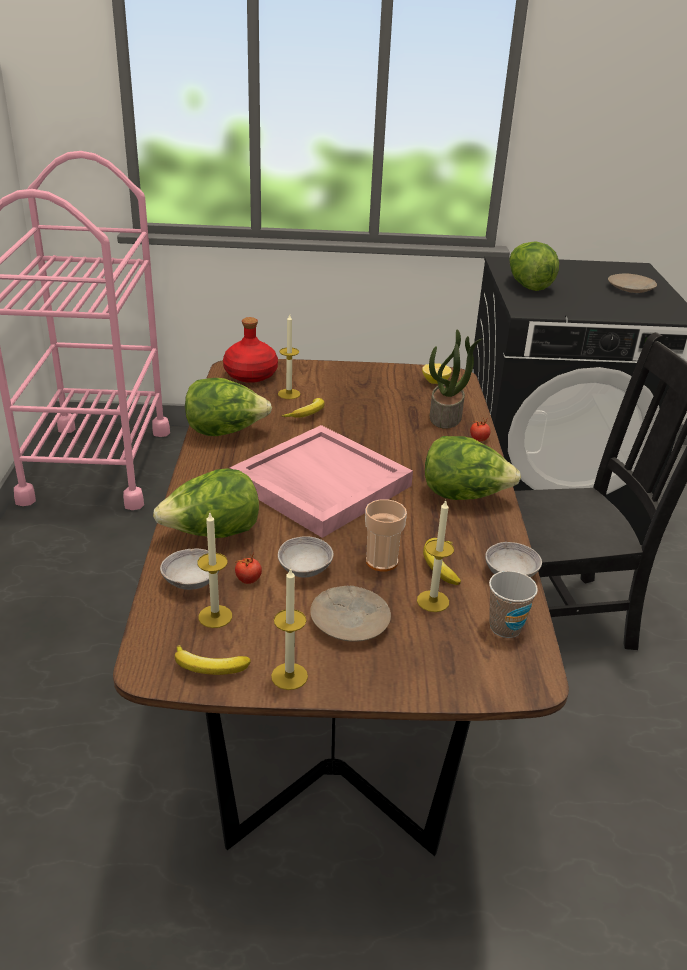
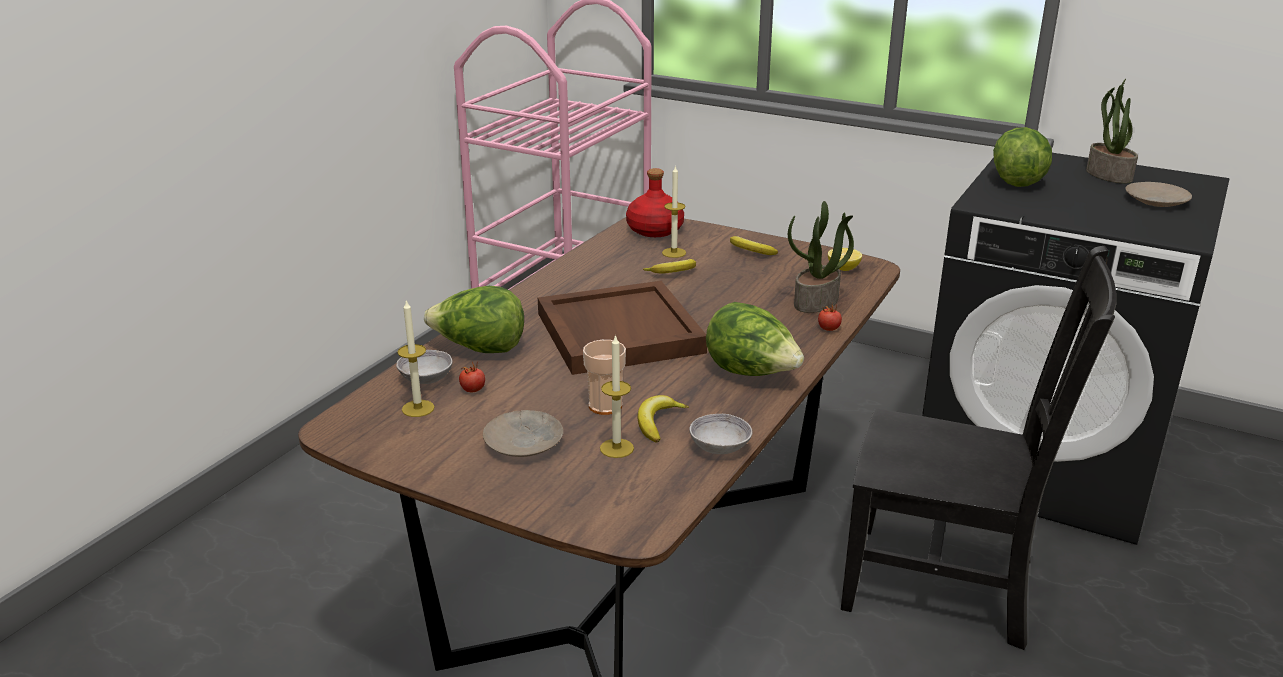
camera: 30 degrees right, 5 degrees down
(209, 668) = (375, 442): banana -> banana (750, 251)
(225, 432) = (578, 273): lettuce -> none
(289, 676) = (430, 466): candle -> none
(305, 569) = (529, 394): grey bowl -> none
(319, 484) = (617, 332): pink tray -> brown tray
(505, 627) = (661, 487): cup -> none
(578, 272) = (1107, 175): none -> potted plant

